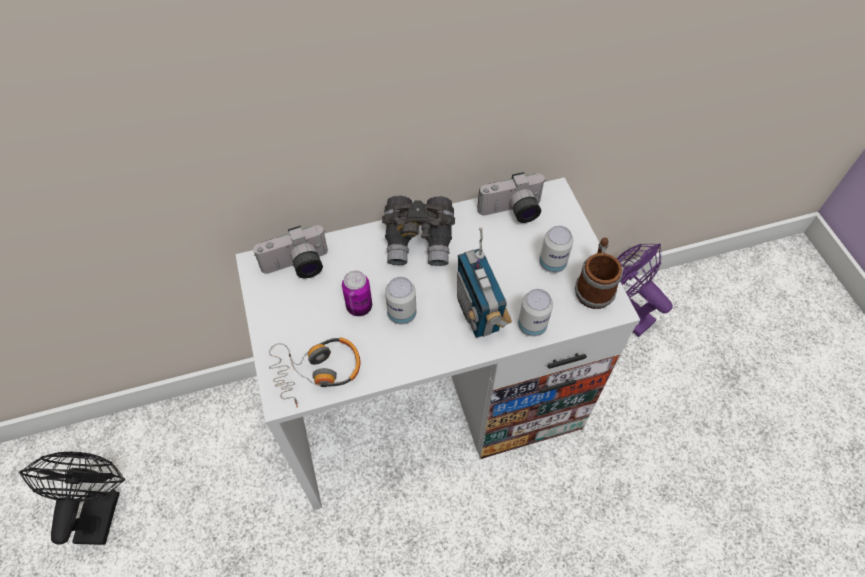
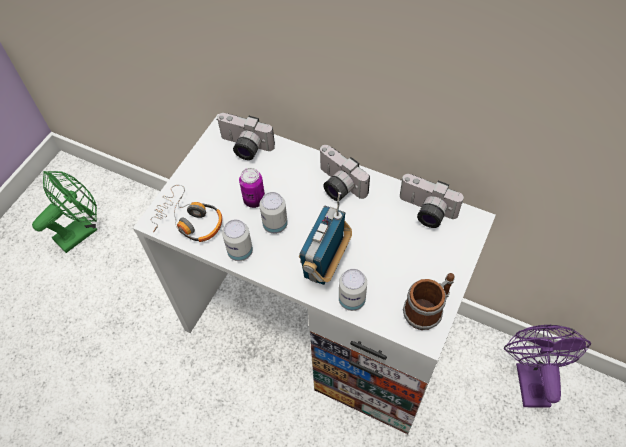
camera: 45 degrees right, 0 degrees up
(100, 508) = (81, 230): black fan -> green fan
(420, 241) = (337, 186): grey binoculars -> camera
(552, 263) = (414, 269): can -> can (240, 252)

